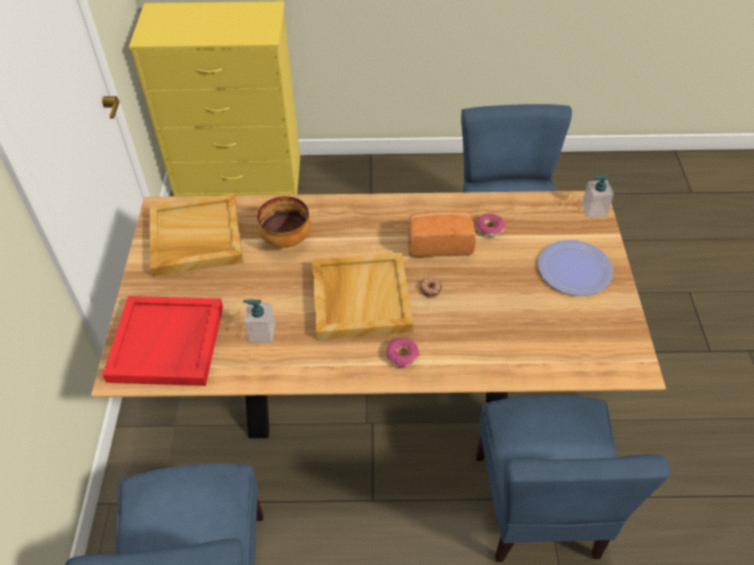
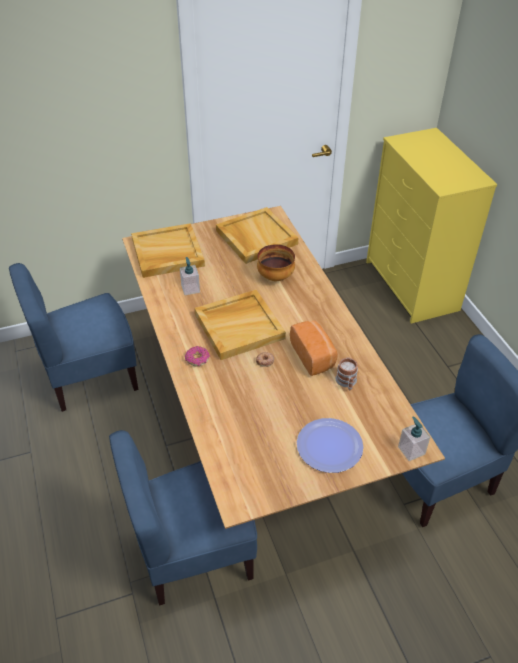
camera: 70 degrees right, 5 degrees down
(167, 344) = (167, 253): red tray -> beige tray
(489, 228) = (346, 382): donut -> mug

